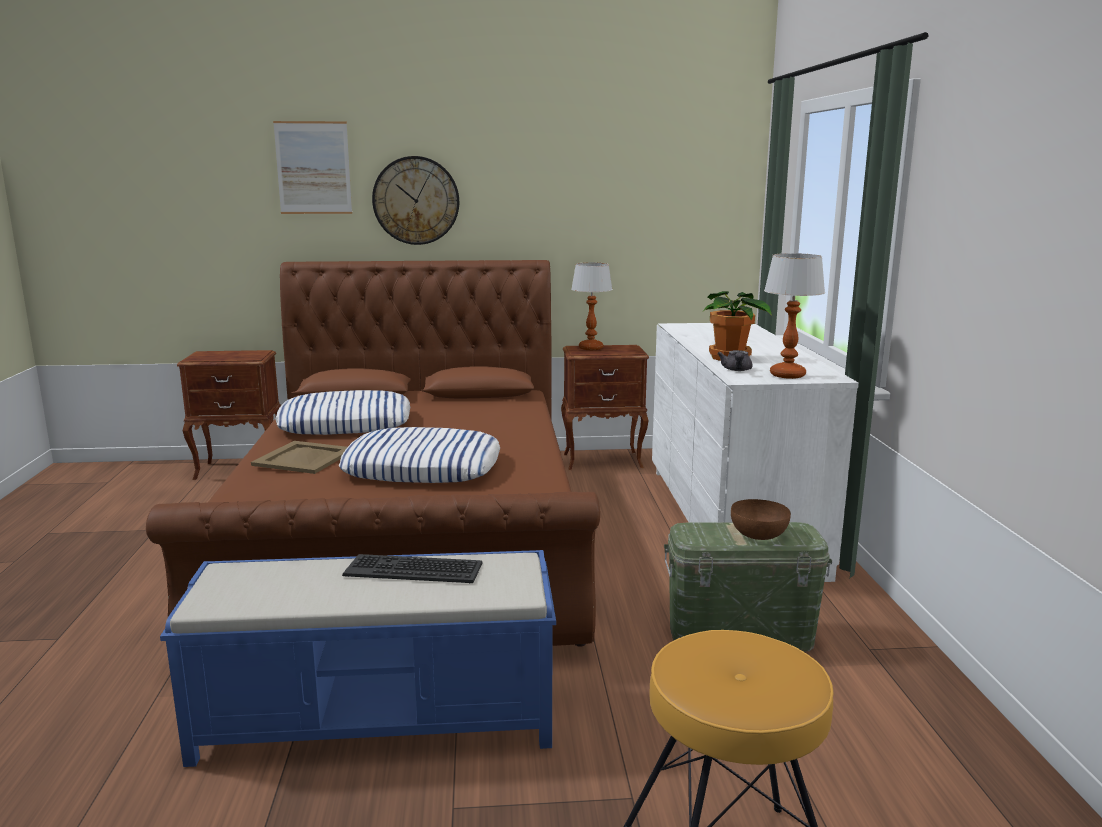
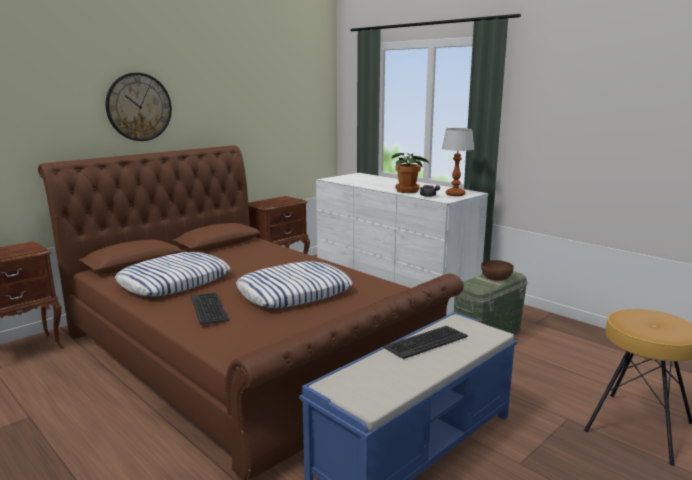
camera: 40 degrees left, 0 degrees up
(304, 458) = (209, 308): beige tray -> keyboard
(313, 168) = (54, 82): picture -> none
(590, 348) = (266, 201): table lamp -> none

